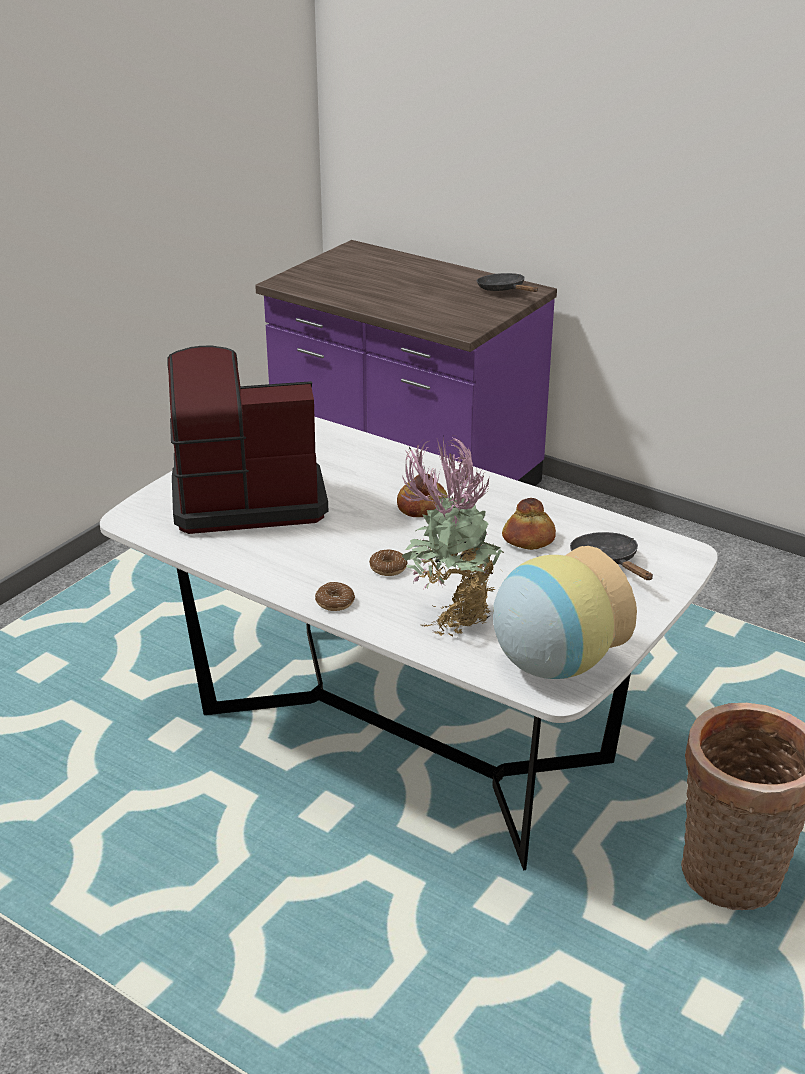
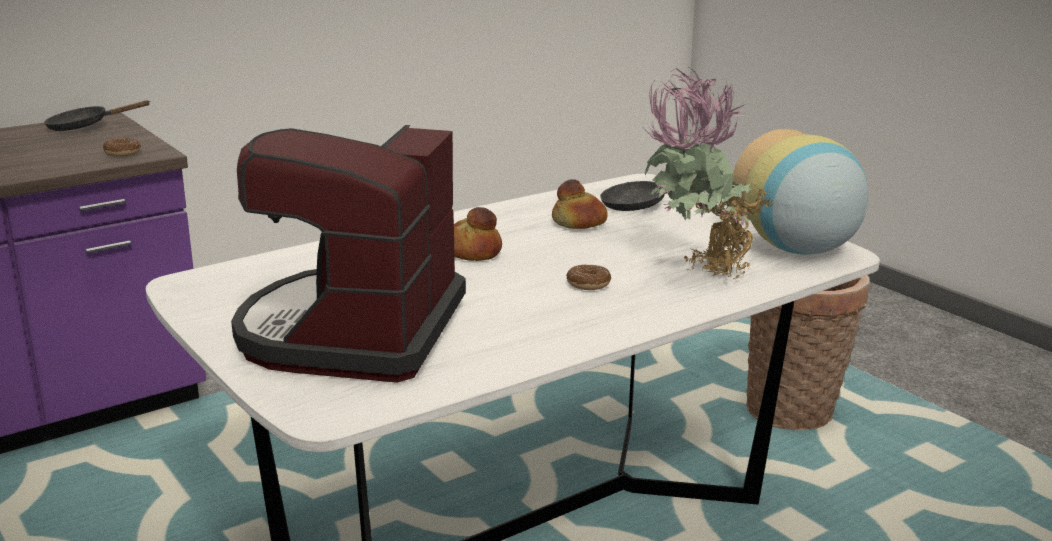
camera: 70 degrees left, 10 degrees down
(335, 602) = (641, 318): donut -> donut (122, 153)

